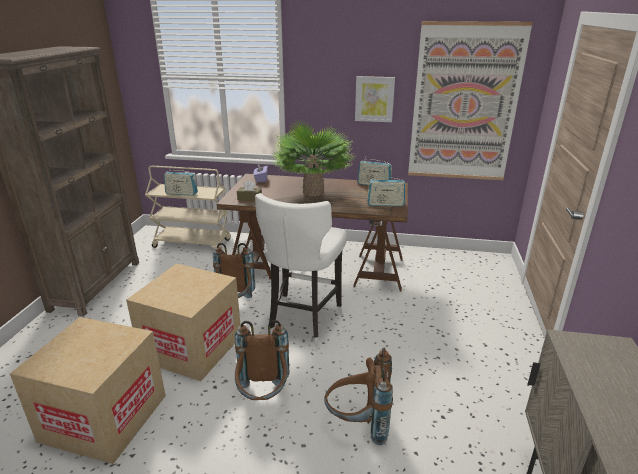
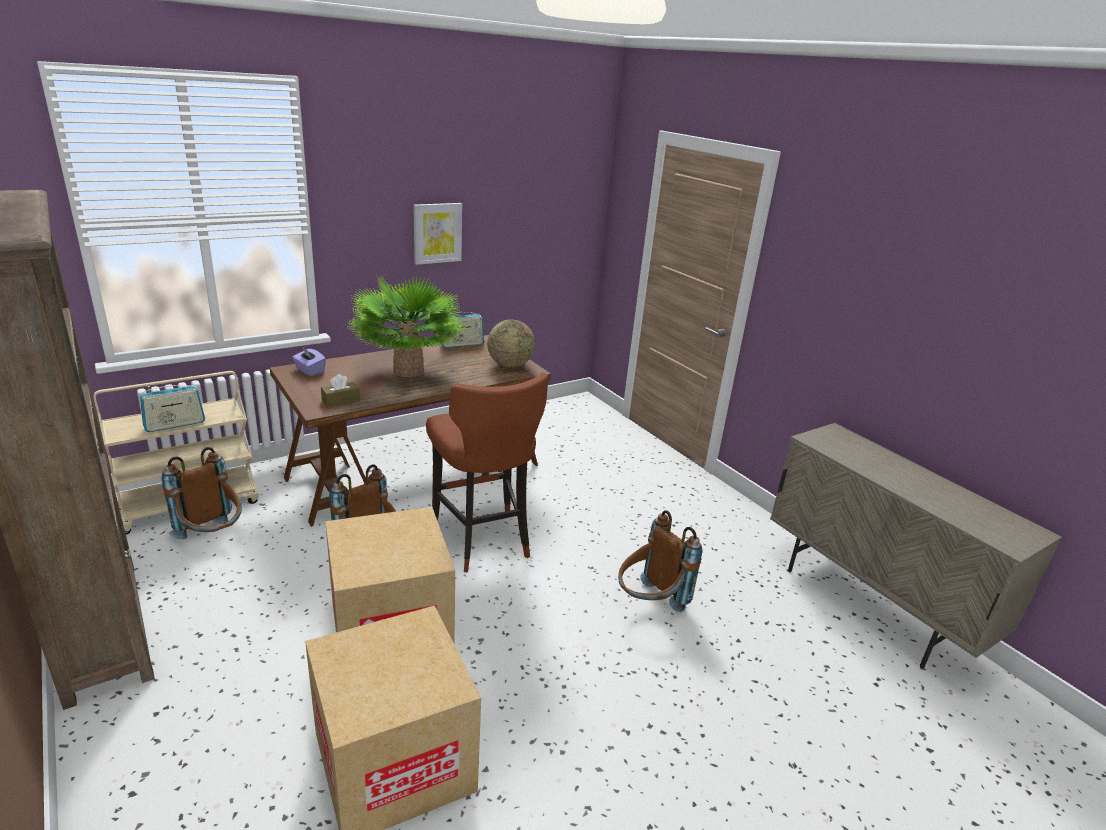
camera: 45 degrees left, 0 degrees up
(263, 397) = (541, 632): brown backpack -> brown backpack (213, 538)
(303, 322) = (482, 540): white stool -> brown stool
(385, 204) = (510, 365): radio -> globe
(464, 104) = (536, 230): picture -> none

